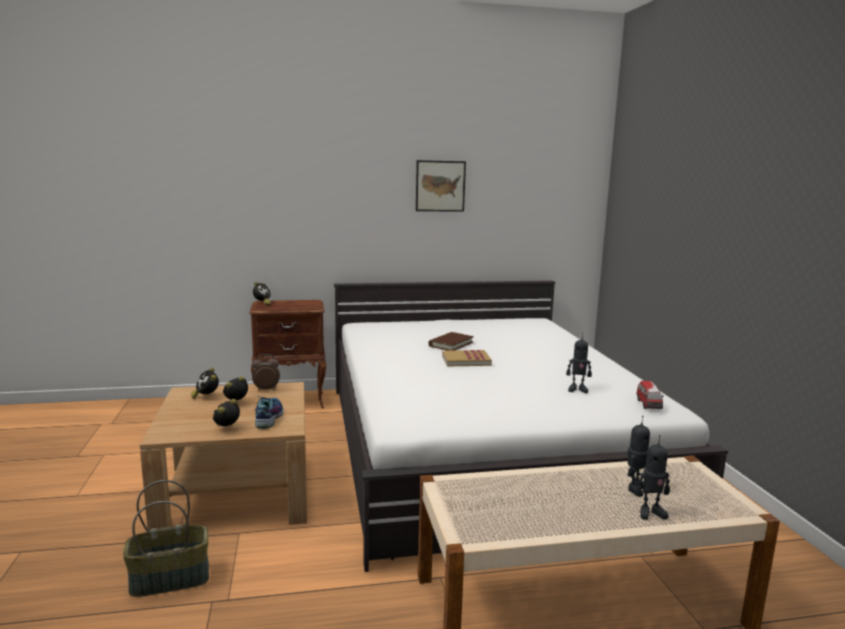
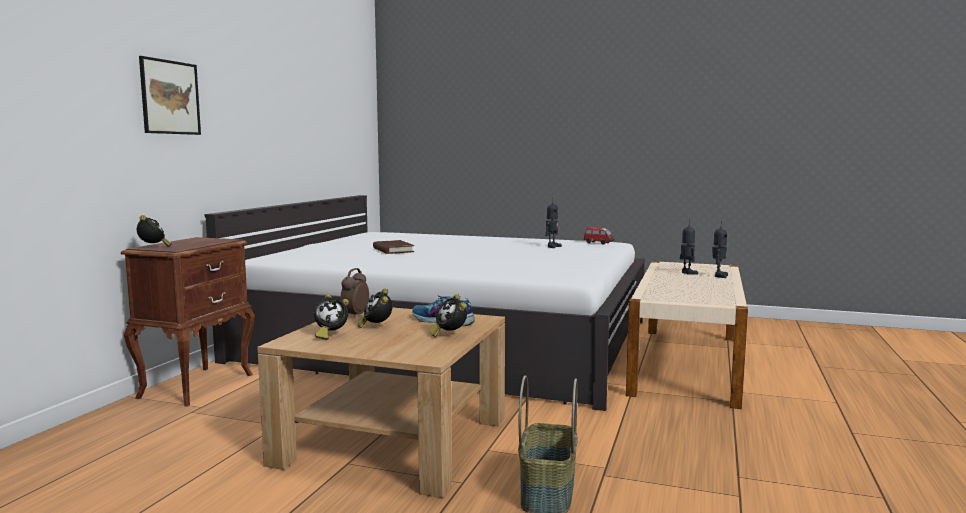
camera: 60 degrees left, 5 degrees down
(440, 186) = (280, 92): picture -> picture (170, 97)
(466, 360) = (446, 252): book -> none

